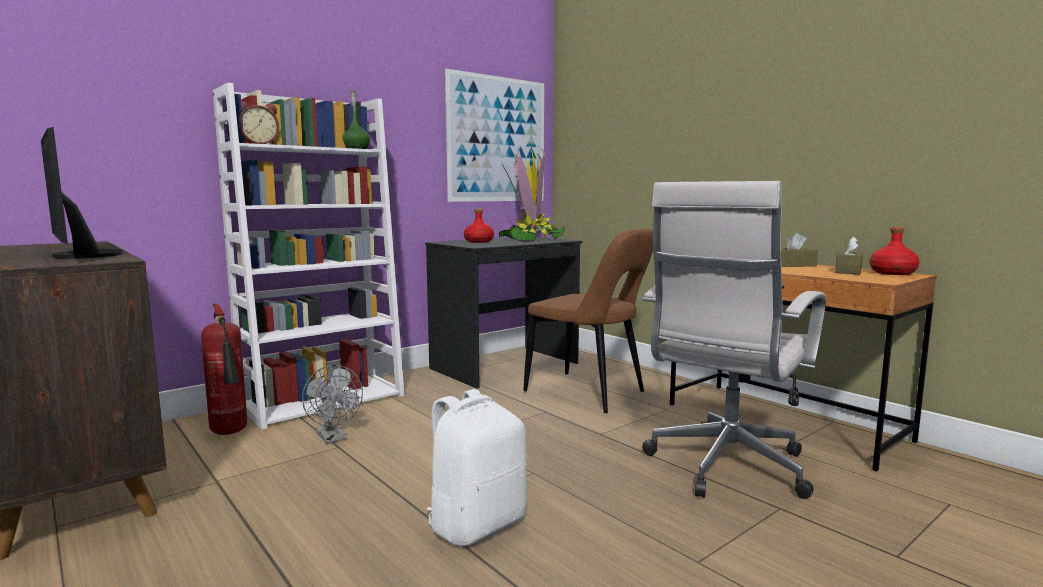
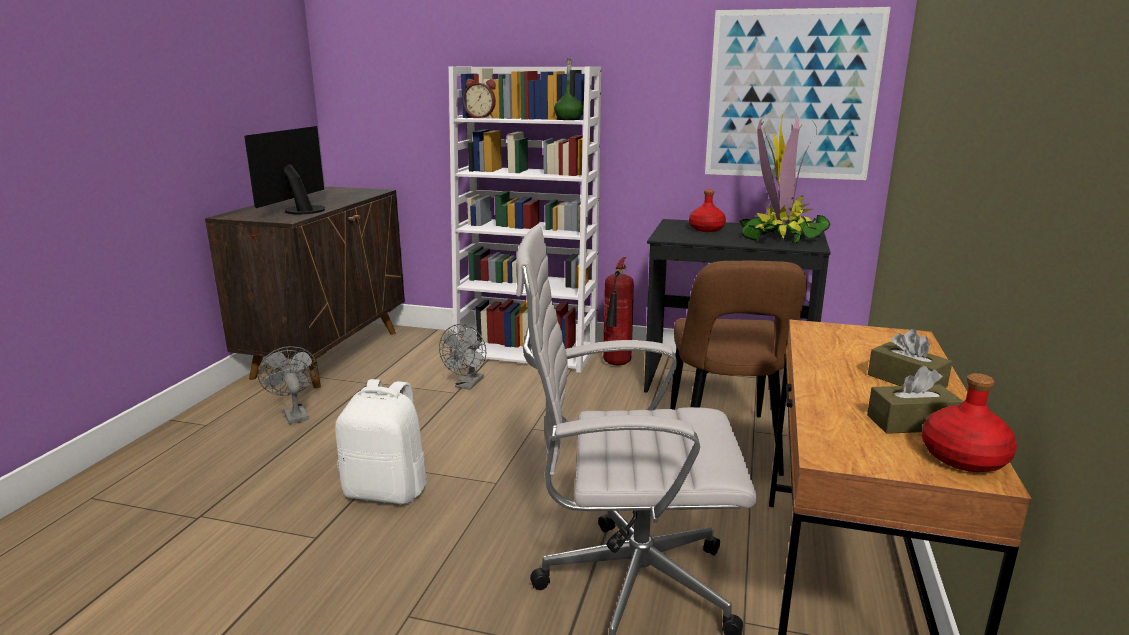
camera: 55 degrees right, 10 degrees up
(194, 544) = (294, 414): none -> grey fan
(231, 433) = (437, 353): fire extinguisher -> fire extinguisher (616, 364)

